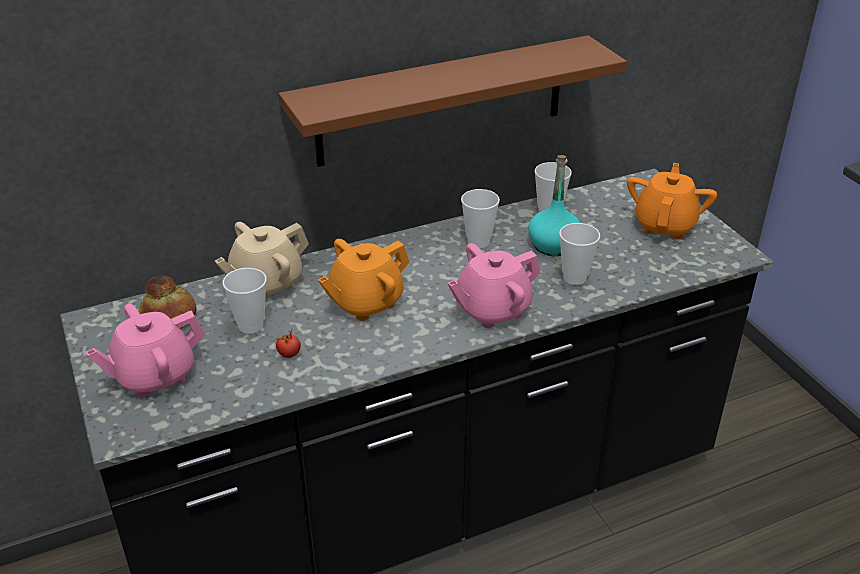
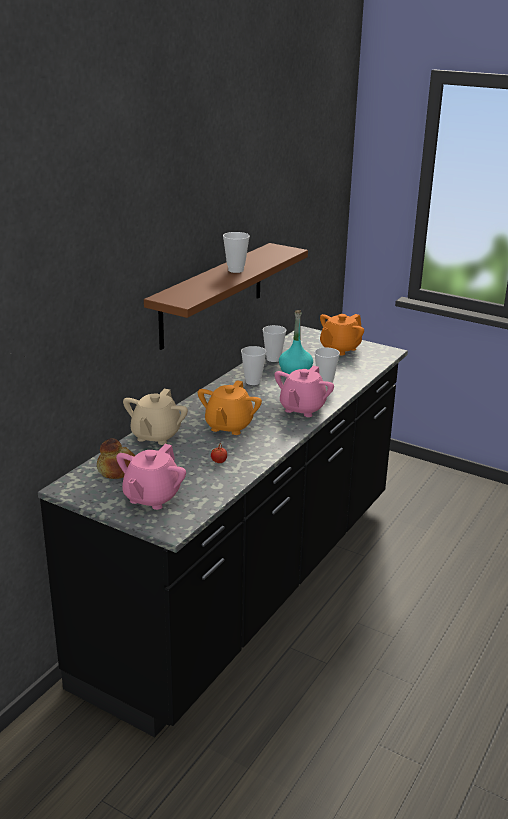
camera: 35 degrees left, 10 degrees down
(251, 325) = (176, 457): cup -> cup (236, 270)
(665, 225) = (339, 349): orange teapot -> orange teapot turned 120 degrees counterclockwise

